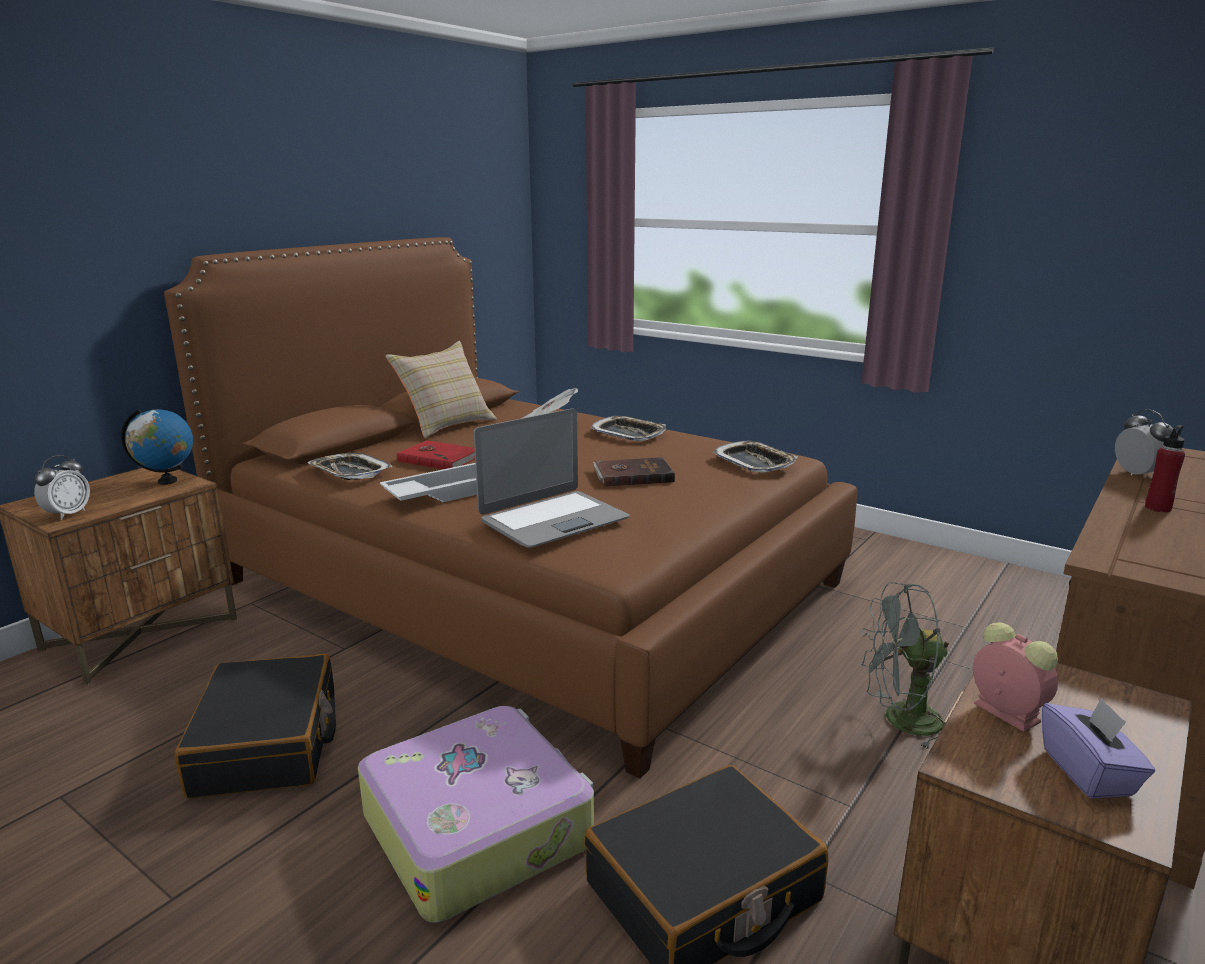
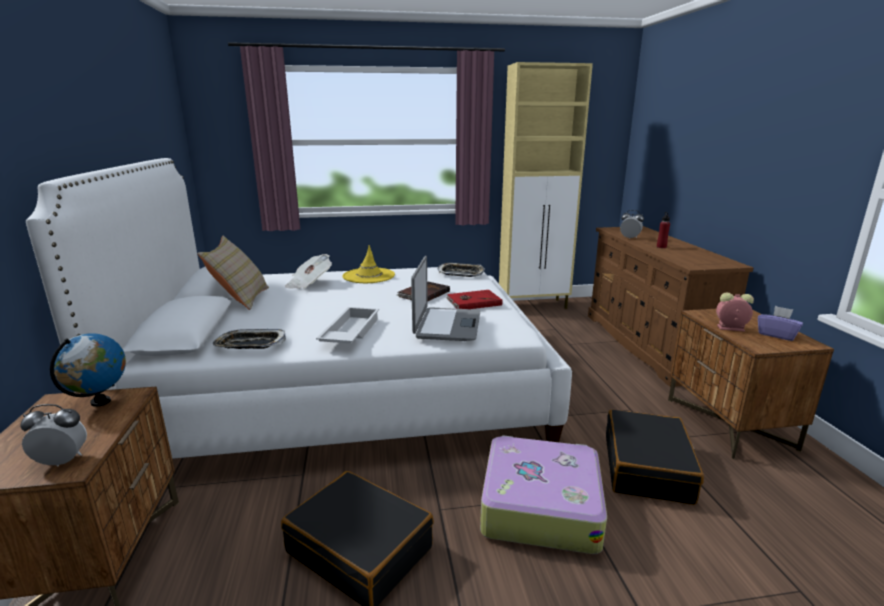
camera: 45 degrees left, 0 degrees up
(68, 514) = (62, 461): alarm clock -> alarm clock turned 75 degrees counterclockwise
(439, 458) = (292, 318): red book -> red book (473, 302)
(528, 582) = (348, 387): brown bed -> white bed
(628, 434) = (368, 276): tray -> yellow hat
(901, 722) = (594, 372): grey fan -> none
(1000, 576) = (534, 305): none -> beige cabinet

